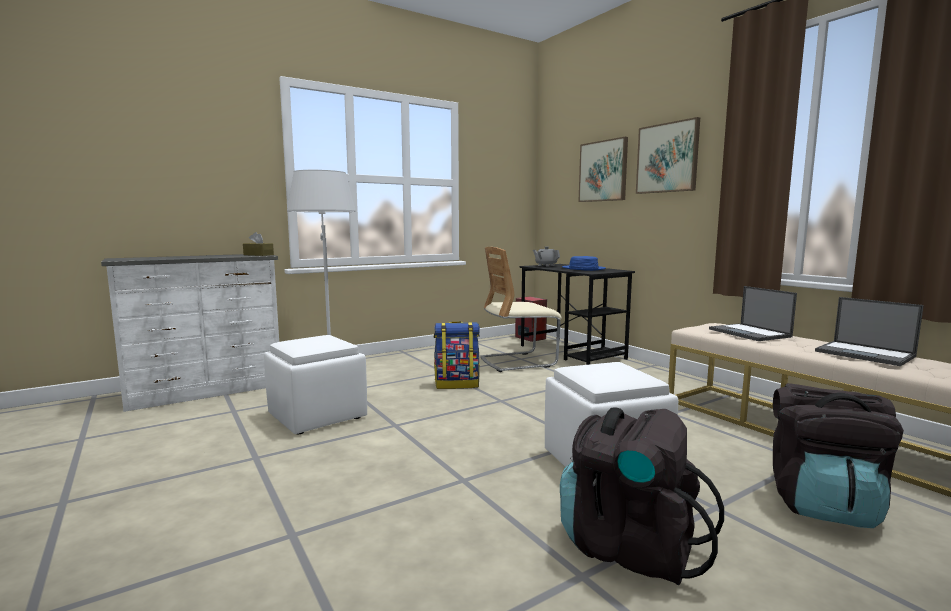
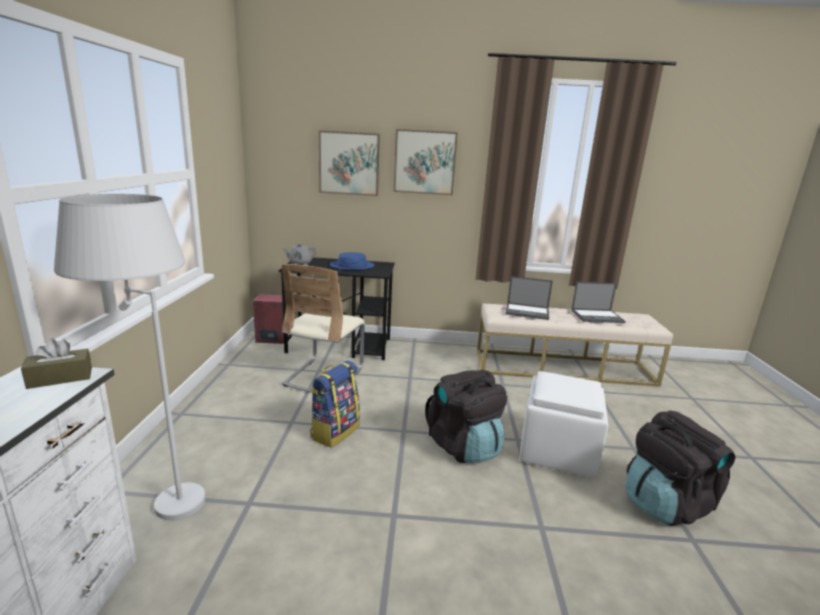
camera: 55 degrees left, 10 degrees up
(317, 416) = (301, 563): white ottoman -> none
(823, 505) = (644, 418): black backpack -> black backpack (464, 446)

